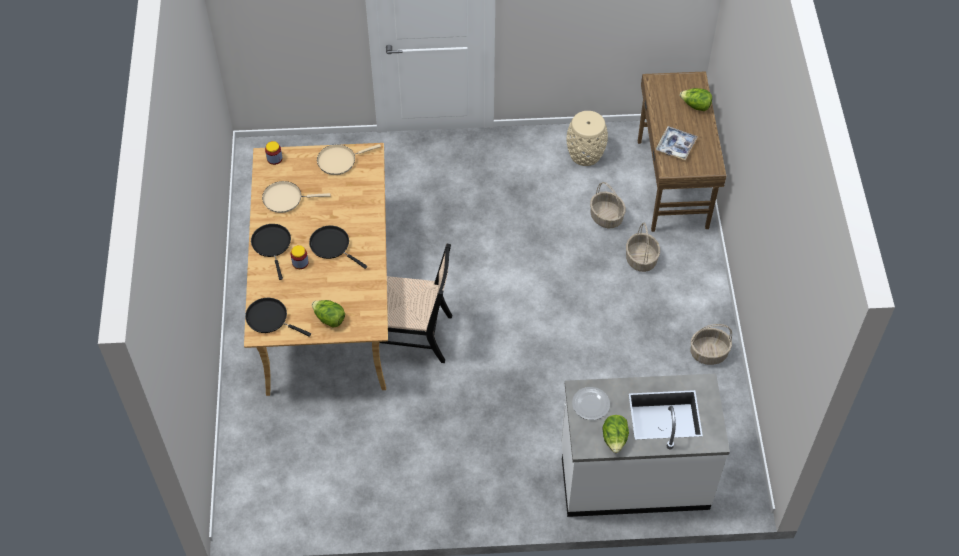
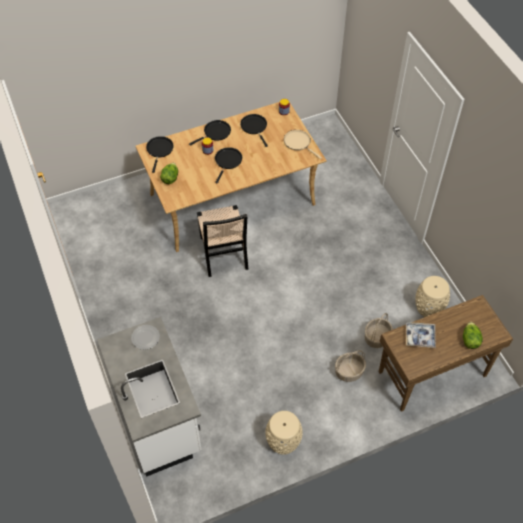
camera: 70 degrees right, 0 degrees up
(285, 199) = (254, 127): beige frying pan -> black frying pan
(614, 439) = (120, 360): lettuce -> none
(709, 353) = (283, 441): basket -> beige stool

